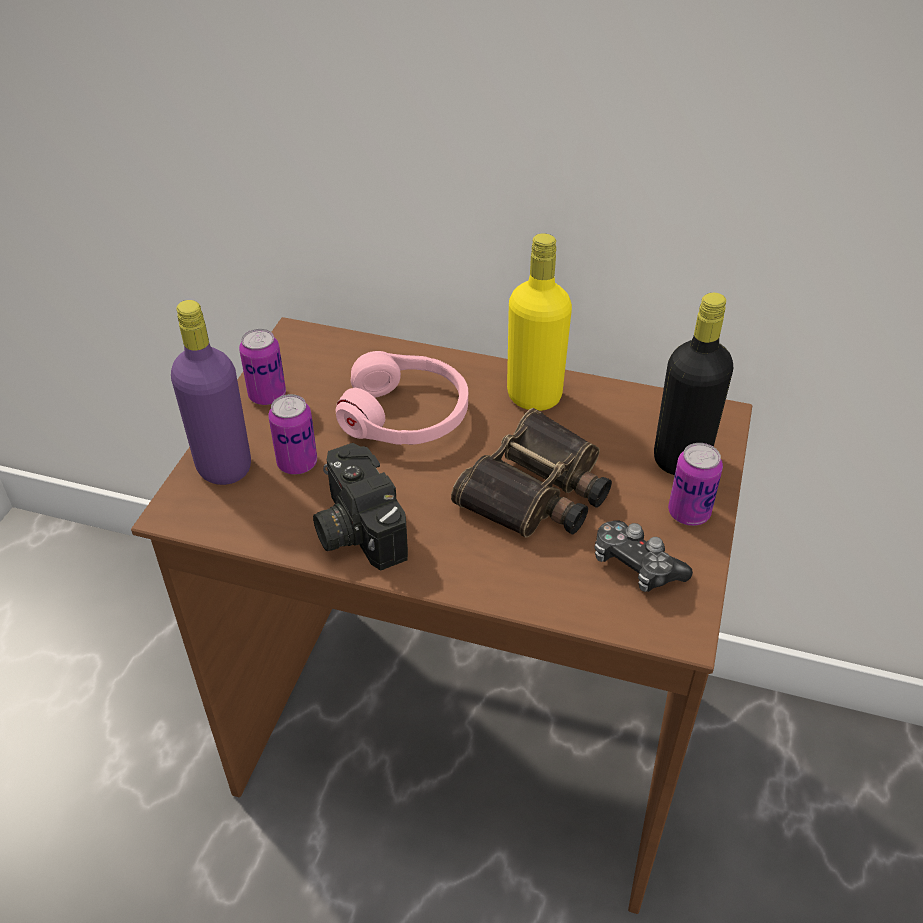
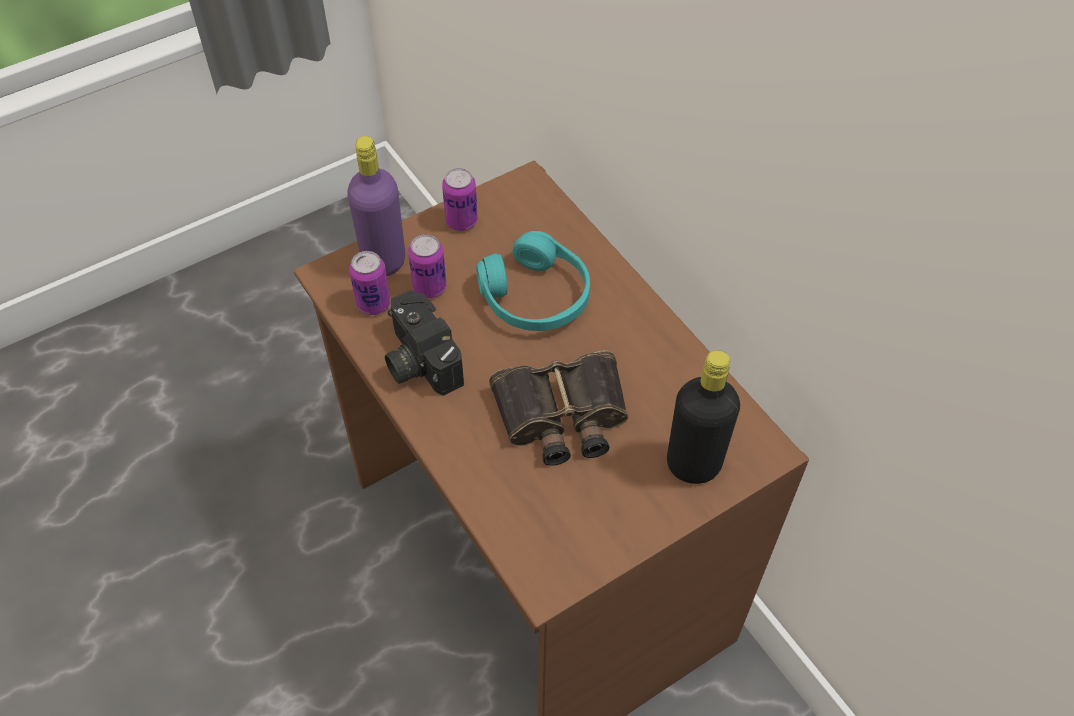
camera: 40 degrees right, 10 degrees up
(354, 528) = (417, 360): camera -> camera turned 45 degrees counterclockwise
(405, 415) = (535, 296): pink headphones -> turquoise headphones
(534, 396) = (642, 340): yellow bottle -> none
(635, 565) = (567, 518): game controller -> none
(689, 513) = (649, 509): can -> can (373, 304)

